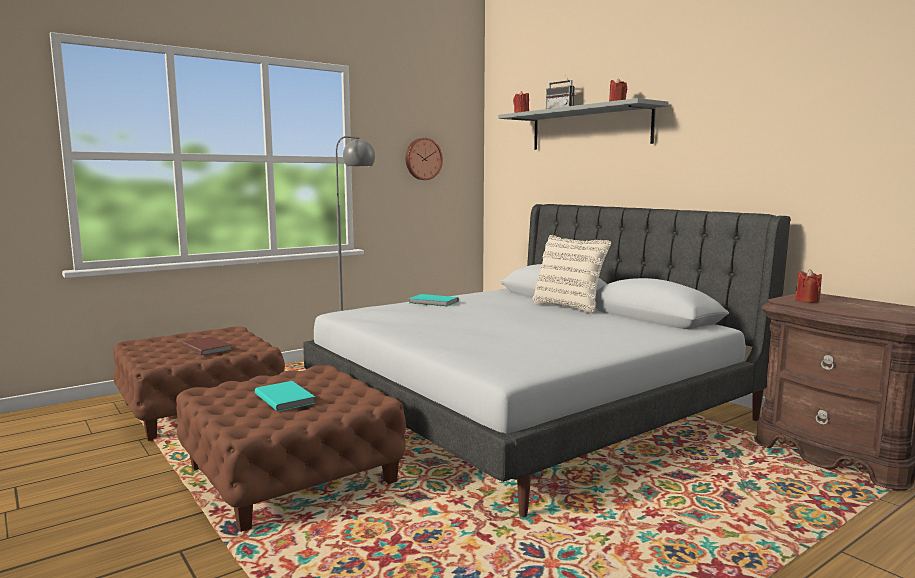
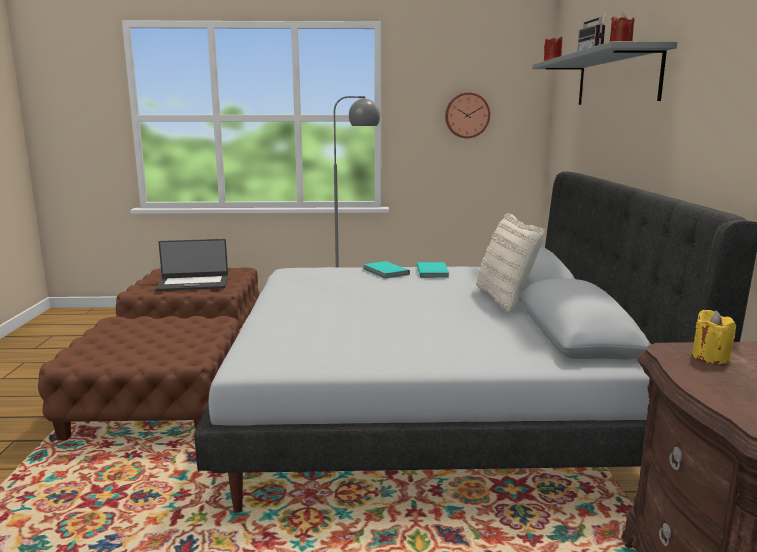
camera: 35 degrees right, 5 degrees up
(207, 348) = (193, 284): brown book -> laptop
(286, 398) = (143, 340): turquoise book -> turquoise book (433, 272)
(807, 300) = (710, 357): red candle -> yellow candle

